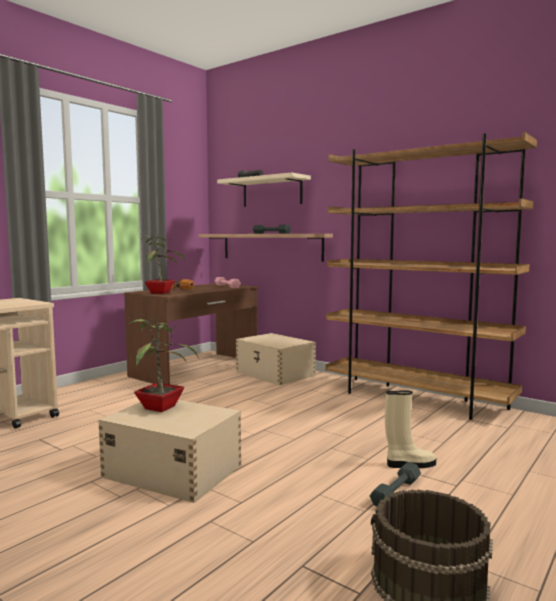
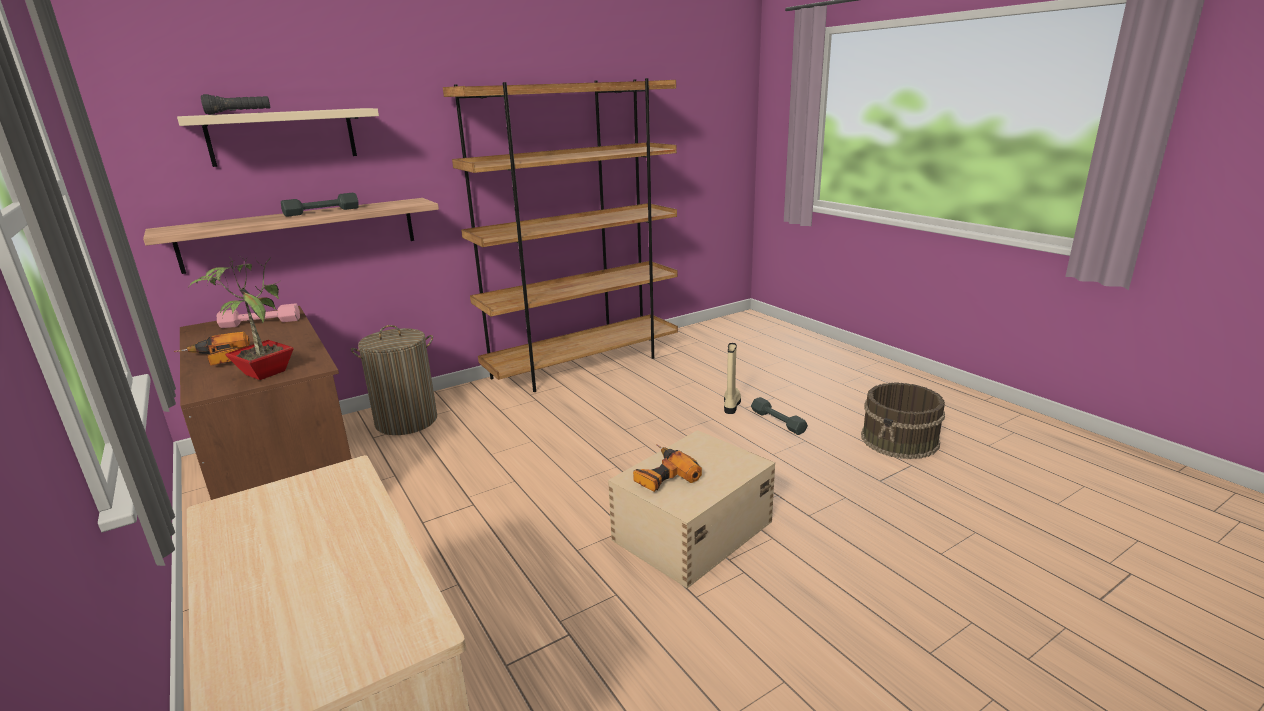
camera: 70 degrees left, 15 degrees up
(161, 407) = (662, 476): potted plant -> power drill
(275, 374) = (407, 421): beige storage box -> laundry basket

